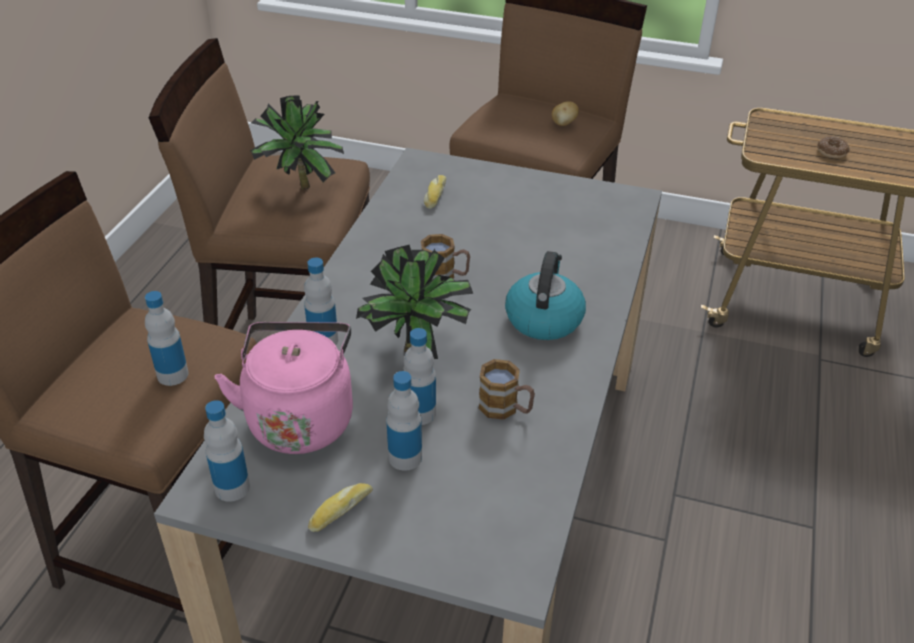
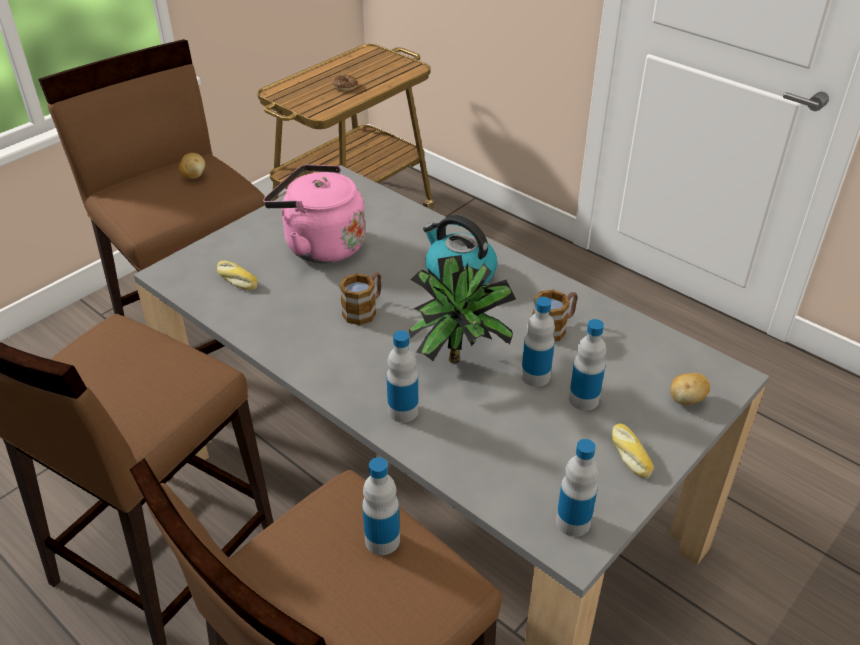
camera: 65 degrees left, 0 degrees up
(298, 189) = (129, 369): potted plant -> none
(300, 418) = (503, 453): pink kettle -> pink kettle (320, 245)
(451, 544) = (686, 400): none -> potato

